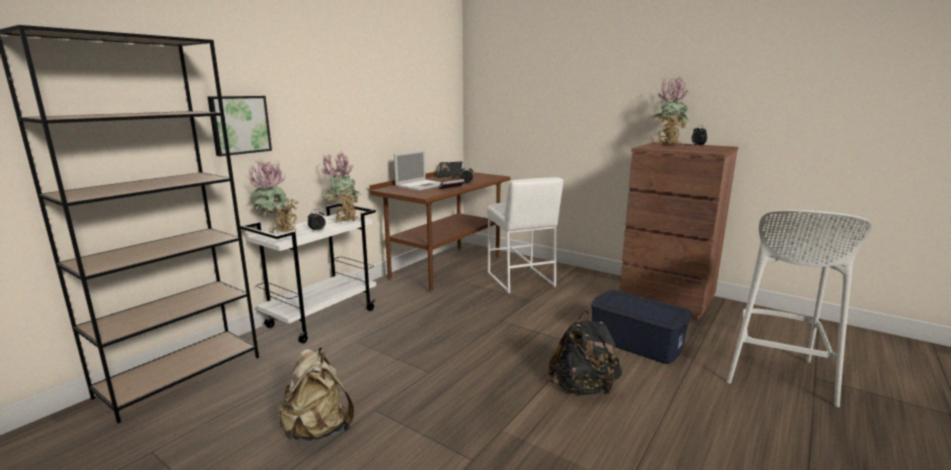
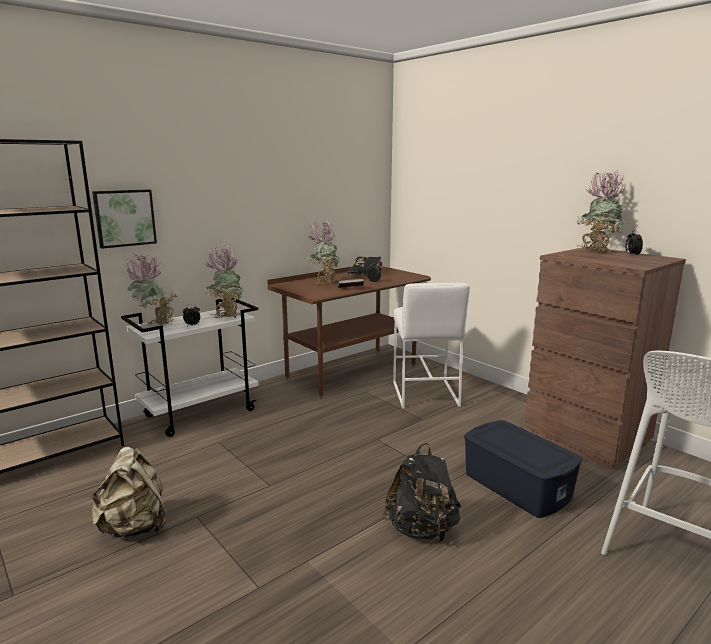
camera: 15 degrees right, 0 degrees up
(421, 185) = (324, 282): laptop -> potted plant

